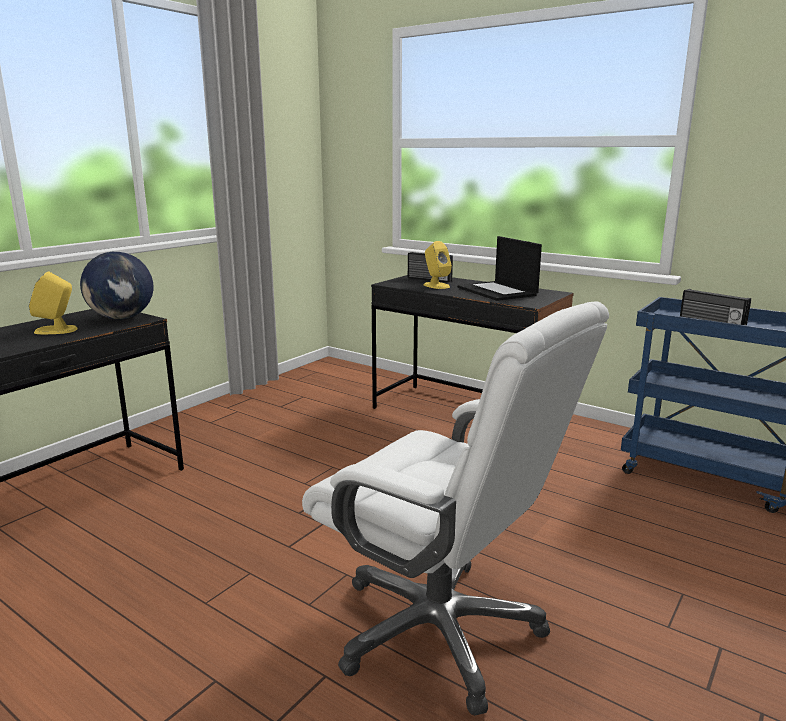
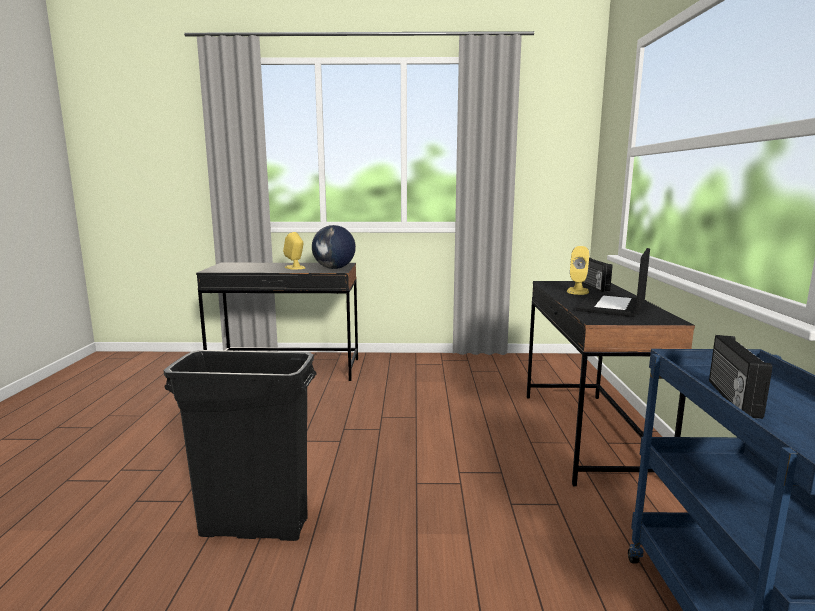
camera: 55 degrees right, 5 degrees down
(440, 630) = (253, 527): white office chair -> black trash can

